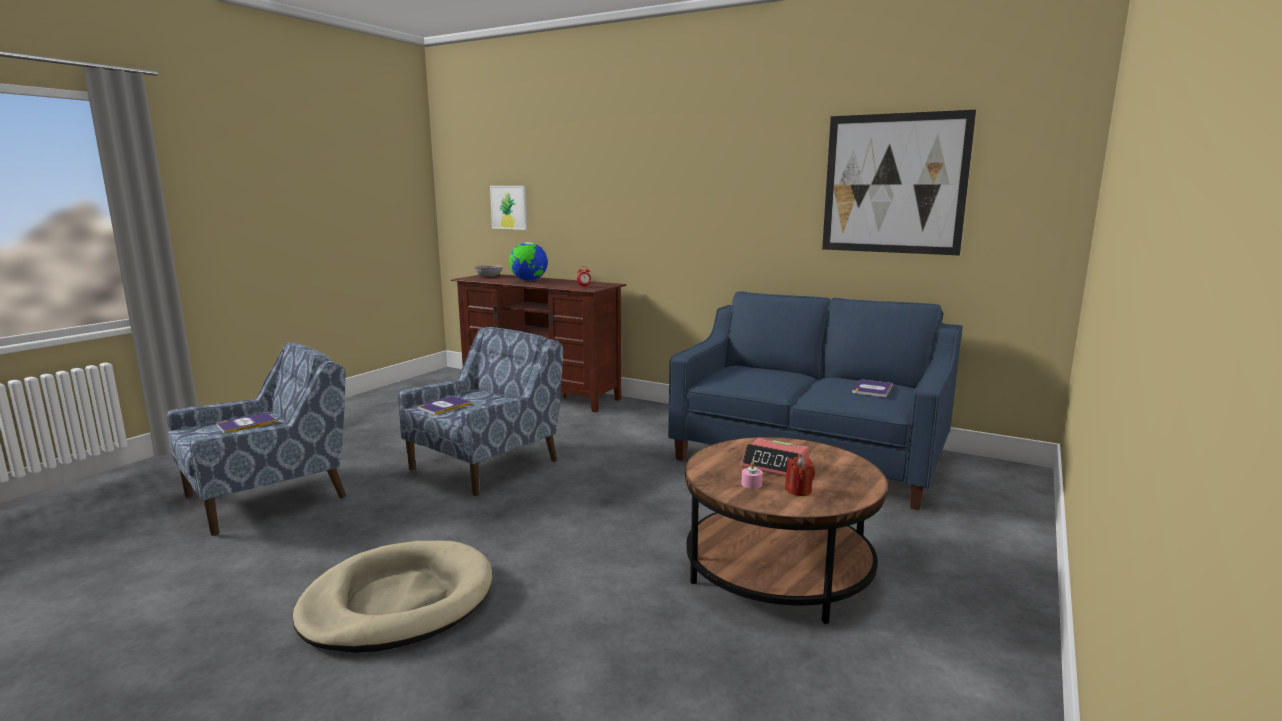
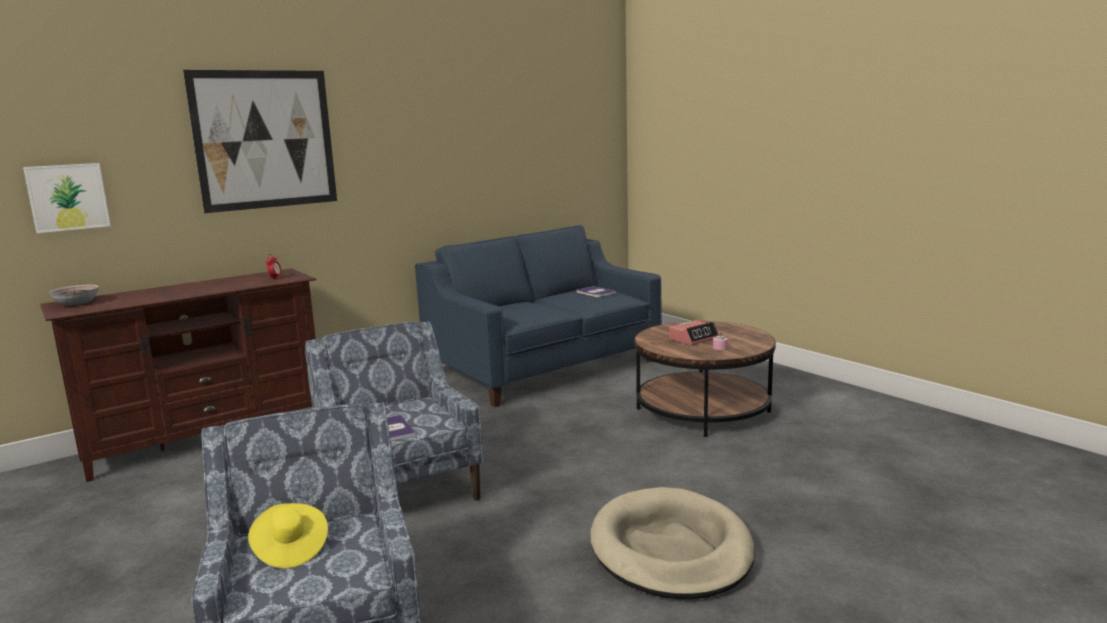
camera: 65 degrees left, 0 degrees up
(246, 424) = (290, 550): book -> yellow hat
(529, 281) = (173, 291): globe -> none
(798, 490) = (737, 340): red candle -> none
(894, 184) = (523, 138): picture -> picture (265, 140)

